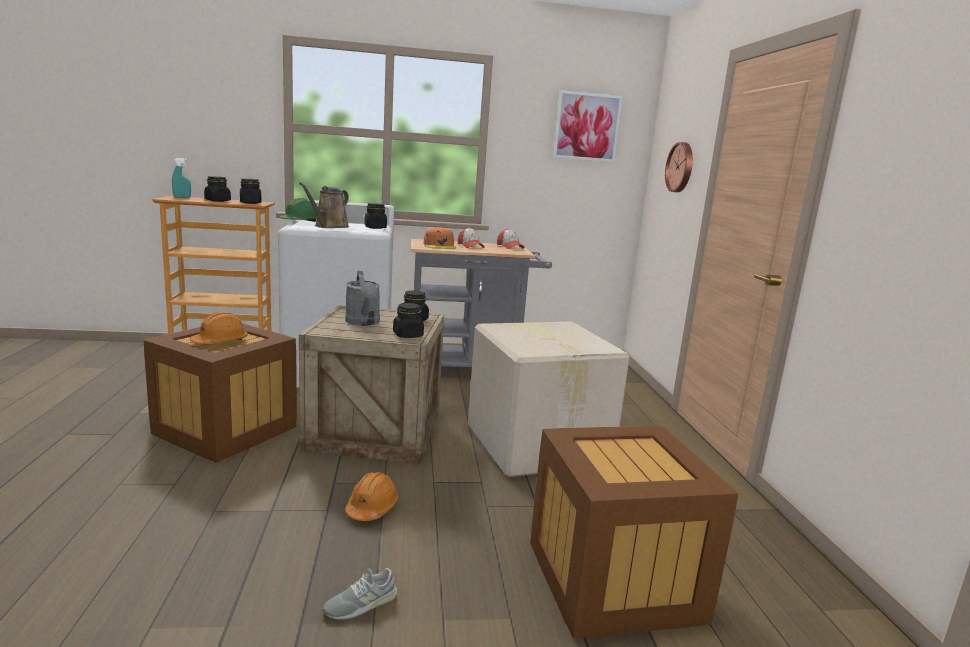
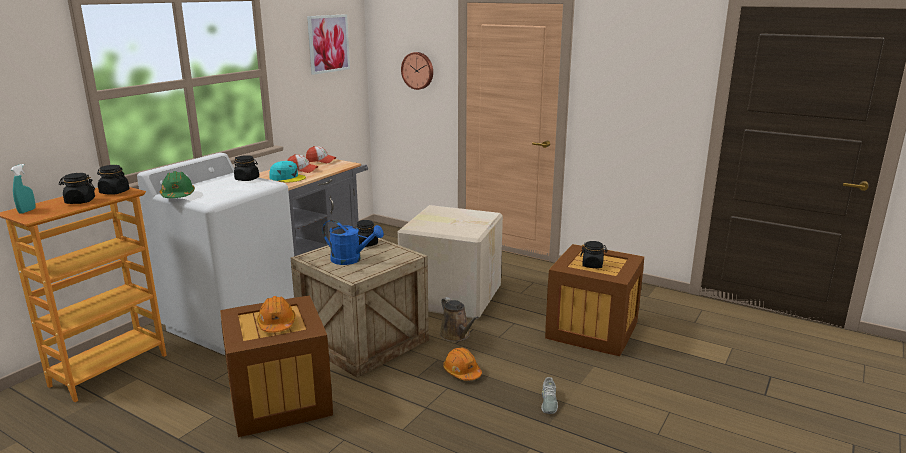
camera: 50 degrees left, 5 degrees up
(329, 226) = (221, 191): brown watering can -> brown watering can (456, 335)
(363, 322) = (351, 260): grey watering can -> blue watering can
(408, 335) = (399, 254): black jar -> black jar (592, 265)
(439, 246) = (287, 177): orange cap -> turquoise cap

